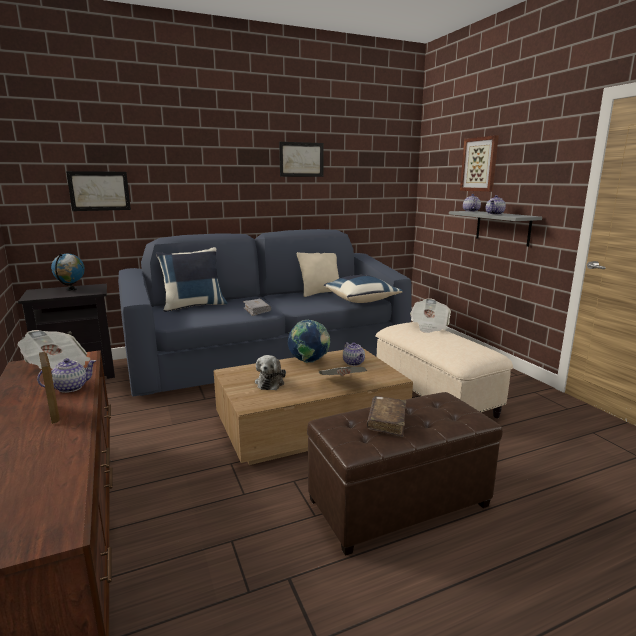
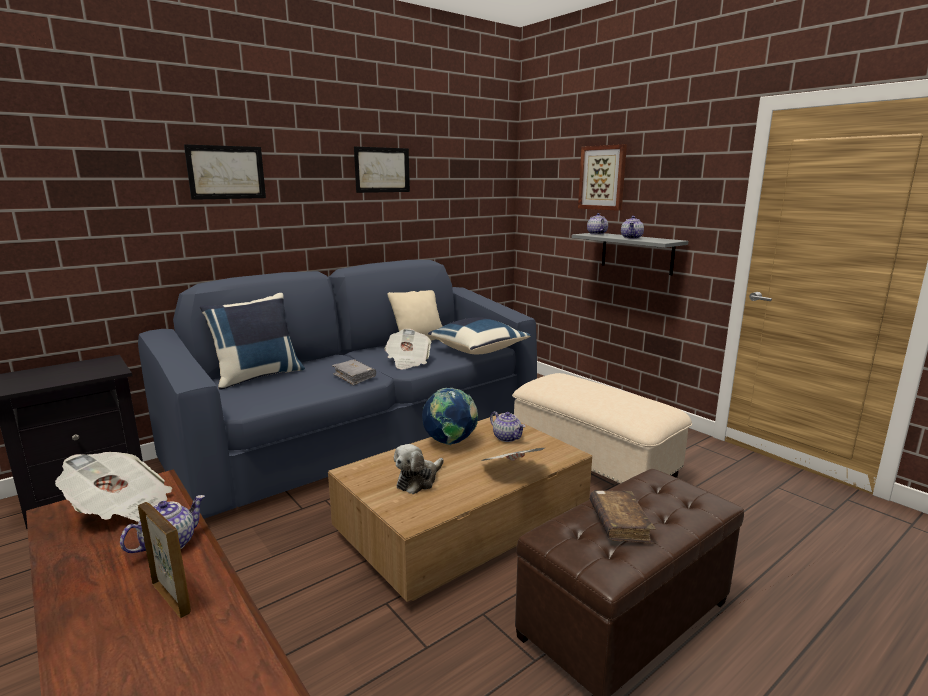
camera: 15 degrees left, 0 degrees up
(71, 289) = (68, 369): globe -> none
(99, 191) = (101, 219): picture -> picture (226, 172)
(270, 382) = (418, 480): plush toy -> plush toy turned 45 degrees clockwise
(429, 326) = (578, 379): newspaper -> newspaper (408, 361)

